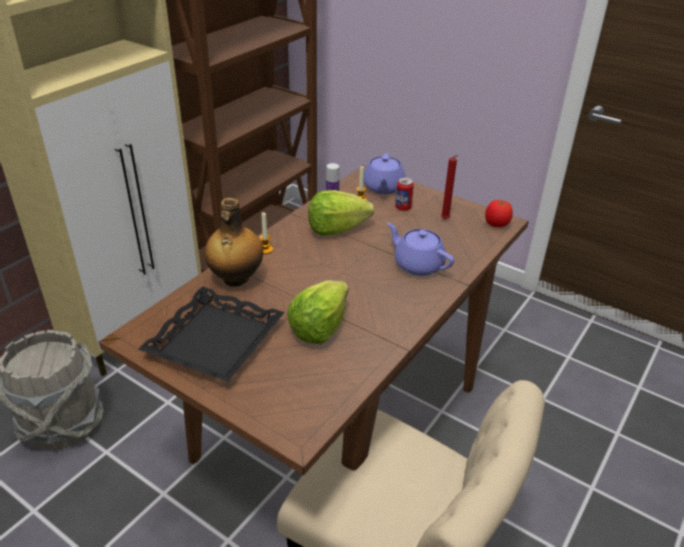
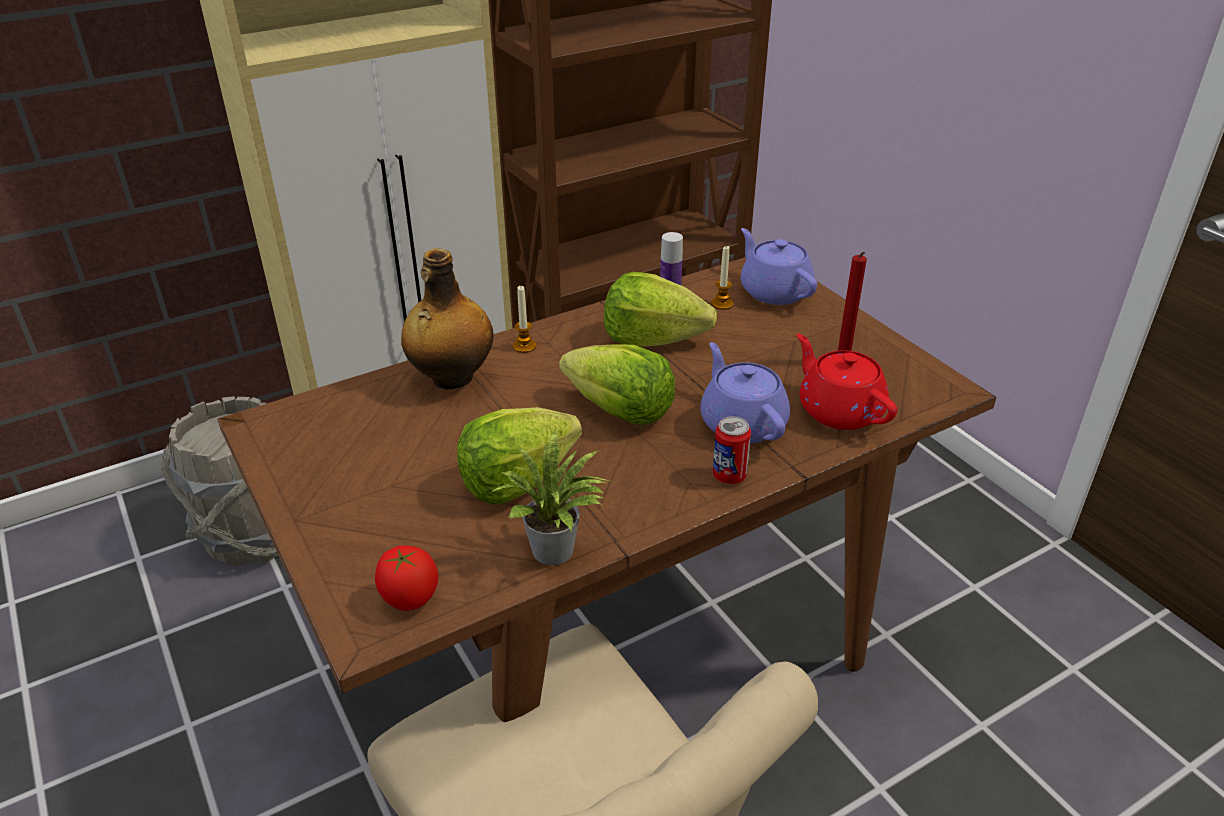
camera: 25 degrees right, 0 degrees up
(216, 341) = (359, 459): black tray -> none
(348, 274) = (619, 411): none -> lettuce
(372, 360) = (557, 553): none -> potted plant
(383, 188) = (774, 291): purple teapot -> purple teapot turned 120 degrees clockwise
(403, 208) = (784, 329): can -> can (729, 476)
(461, 245) = (839, 410): none -> red teapot
(496, 224) = (929, 390): tomato -> tomato (409, 598)

